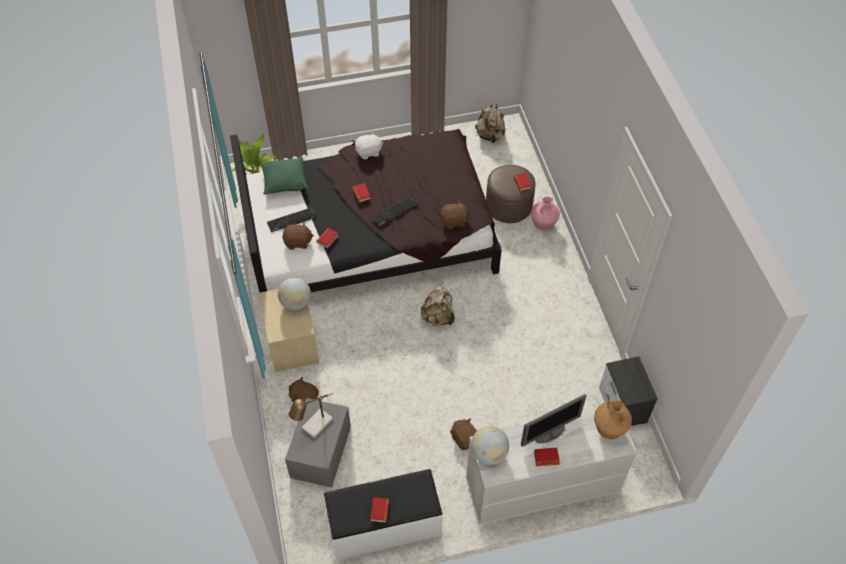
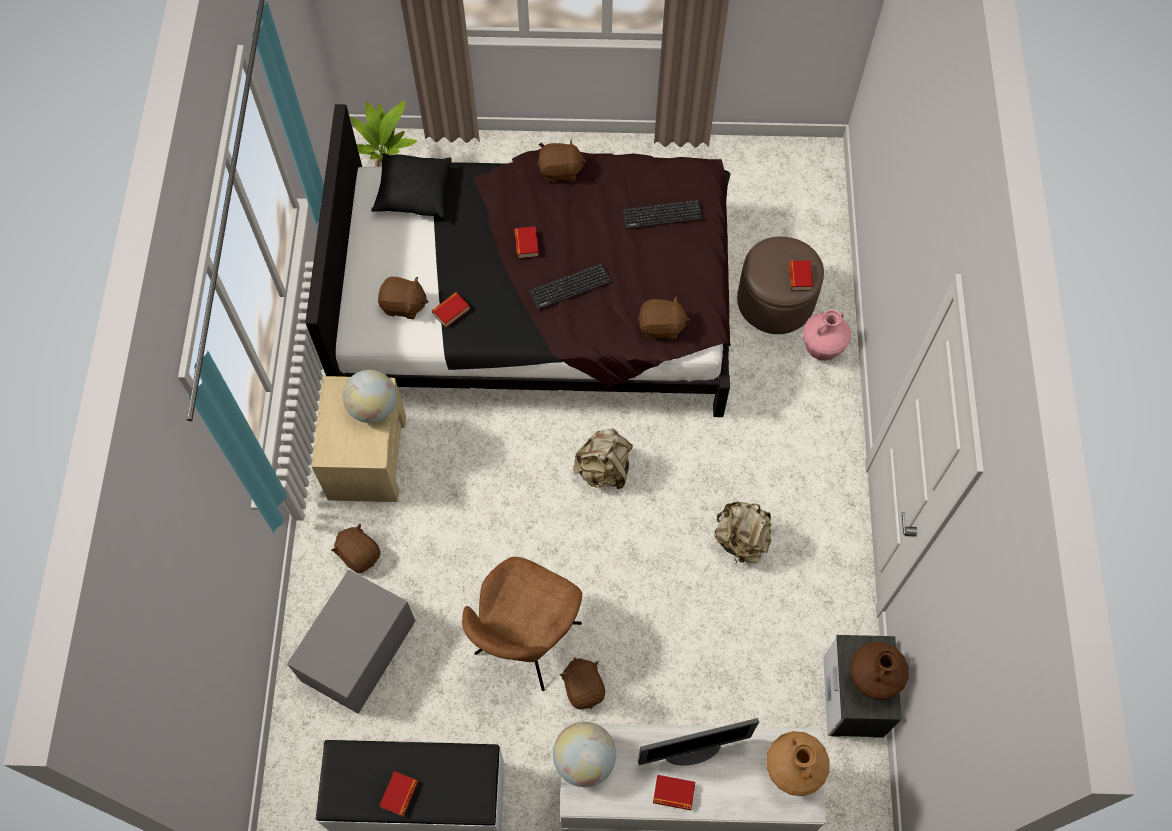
camera: 15 degrees right, 10 degrees up
(284, 181) = (414, 193): green pillow -> black pillow
(292, 220) = (405, 264): keyboard -> keyboard (662, 214)
(314, 427) = (346, 622): table lamp -> none
(369, 152) = (560, 171): white plush toy -> brown plush toy
(422, 422) = (526, 642): none -> brown chair
(490, 136) = (783, 169): beige backpack -> beige backpack (741, 540)
(633, 382) = (871, 680): none -> brown vase

